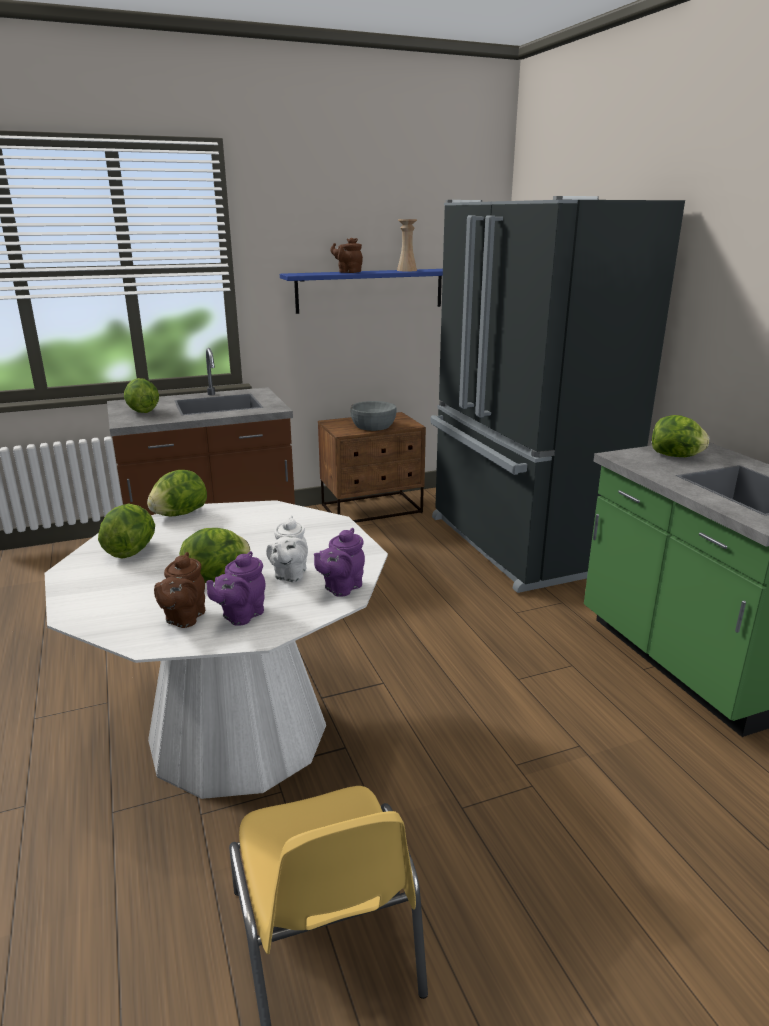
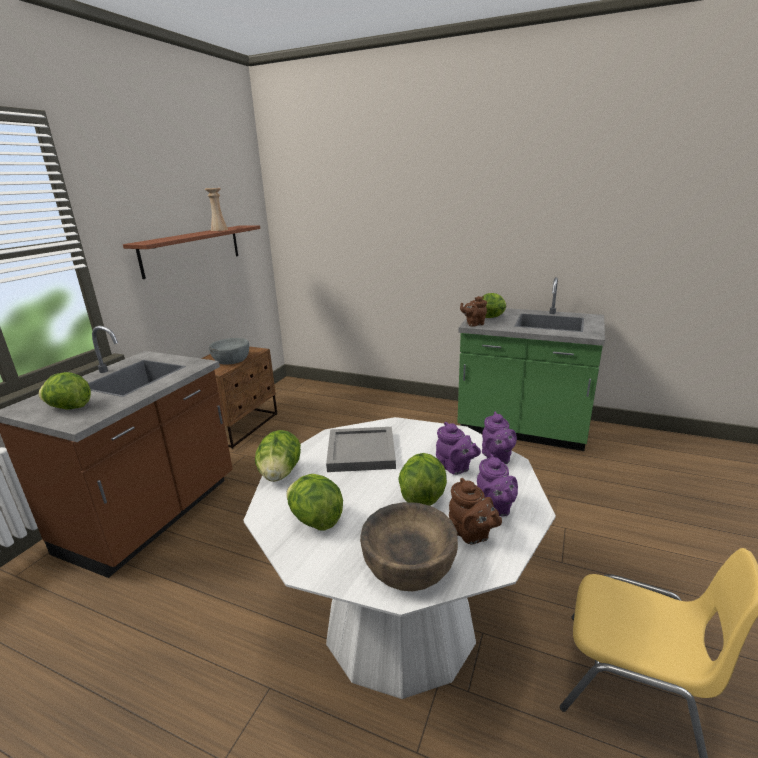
camera: 45 degrees left, 0 degrees up
(111, 606) = (408, 564): none -> brown bowl
(258, 527) = (360, 451): none -> grey tray
(289, 575) = (455, 468): white teapot -> purple teapot
(348, 272) = (180, 236): brown teapot -> brown teapot (473, 324)
(370, 290) = (192, 250): blue shelf -> brown shelf
(519, 544) = (362, 408): black fridge -> none

